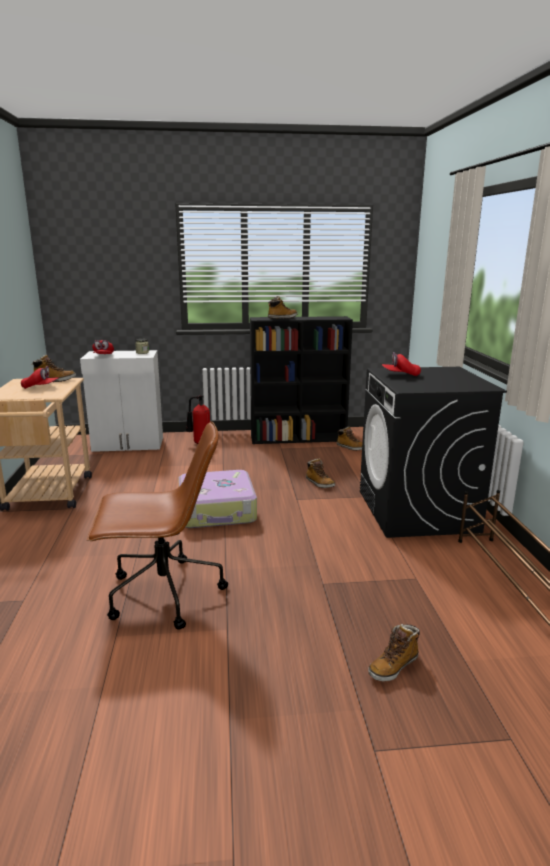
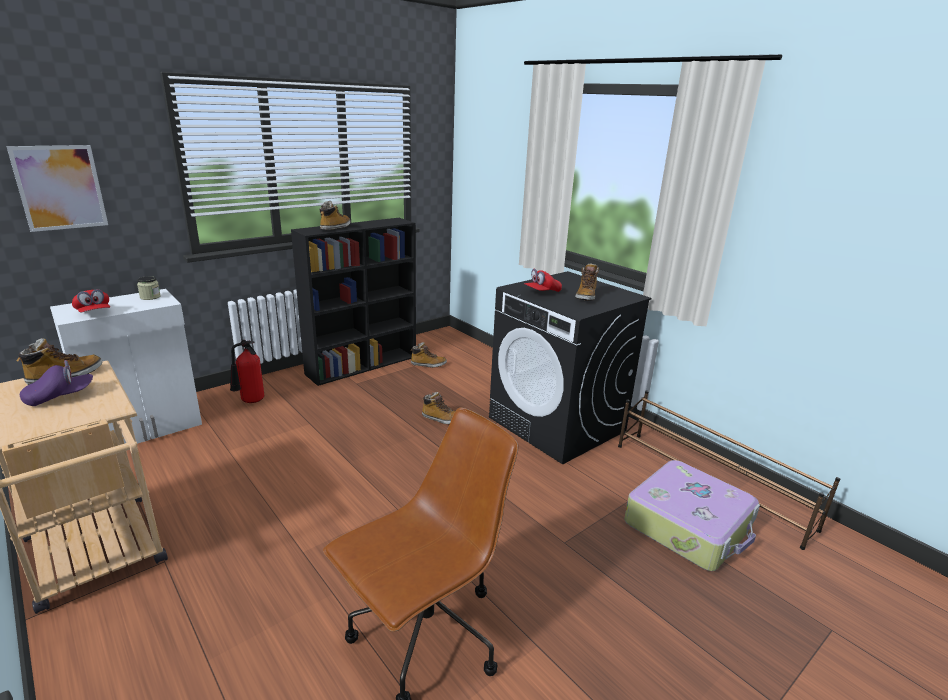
camera: 35 degrees left, 5 degrees up
(40, 387) = (60, 397): red cap -> purple cap
(108, 278) = (60, 188): none -> picture
(217, 510) = (369, 491): suitcase -> suitcase (689, 525)
(393, 666) = (703, 606): boot -> boot (586, 296)

